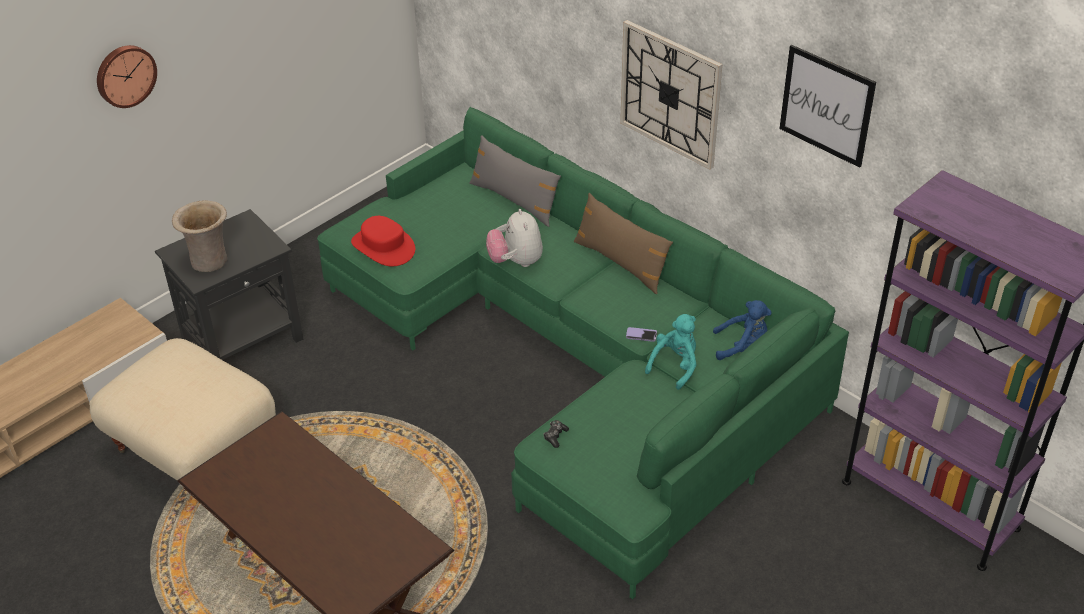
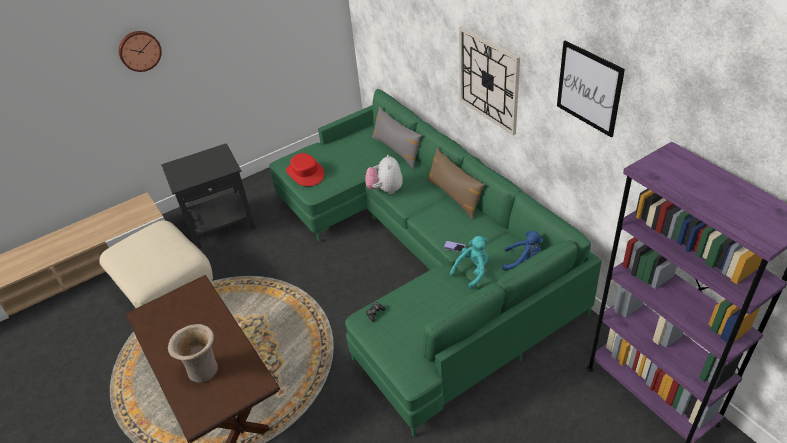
camera: 15 degrees right, 0 degrees up
(208, 260) = (189, 173): beige vase -> beige vase (203, 370)

